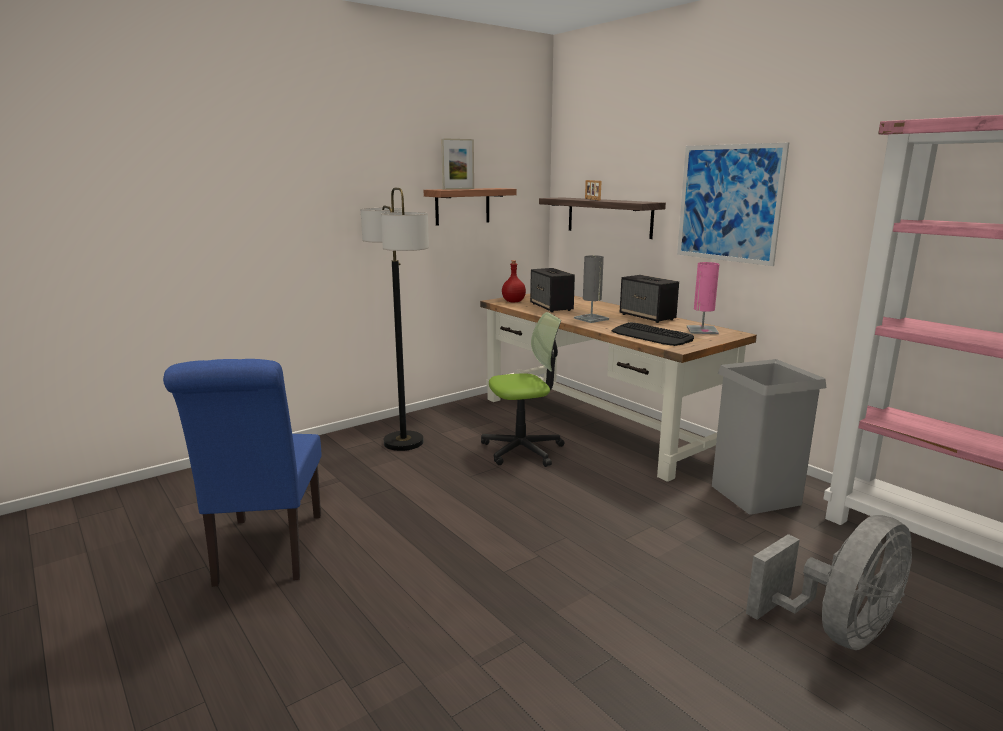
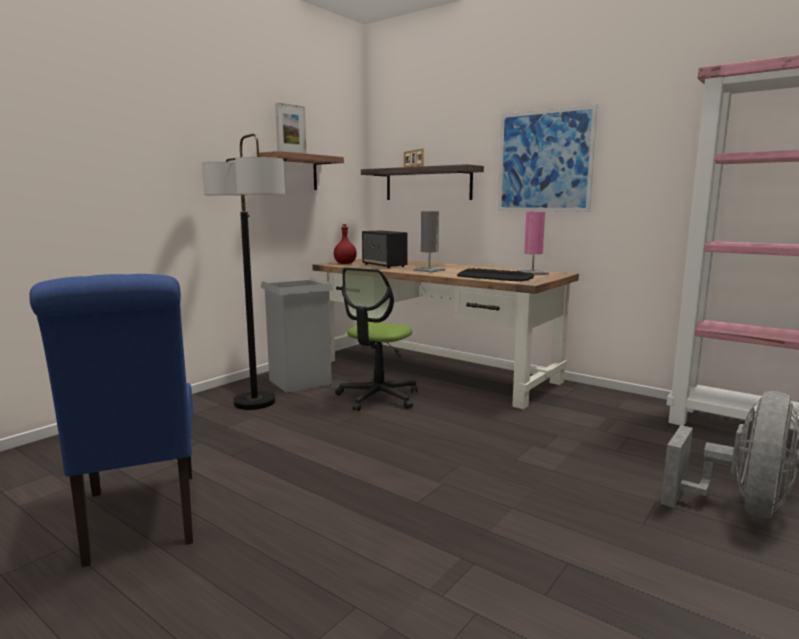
camera: 15 degrees left, 5 degrees down
(522, 450) = (378, 397): office chair -> office chair turned 150 degrees clockwise
(647, 317) = (476, 267): speaker -> none
(756, 495) = (602, 411): grey trash can -> grey trash can (300, 381)

